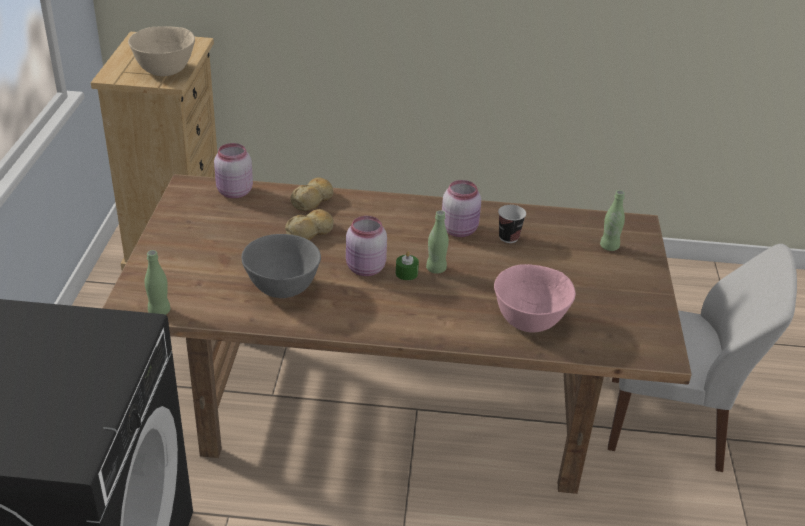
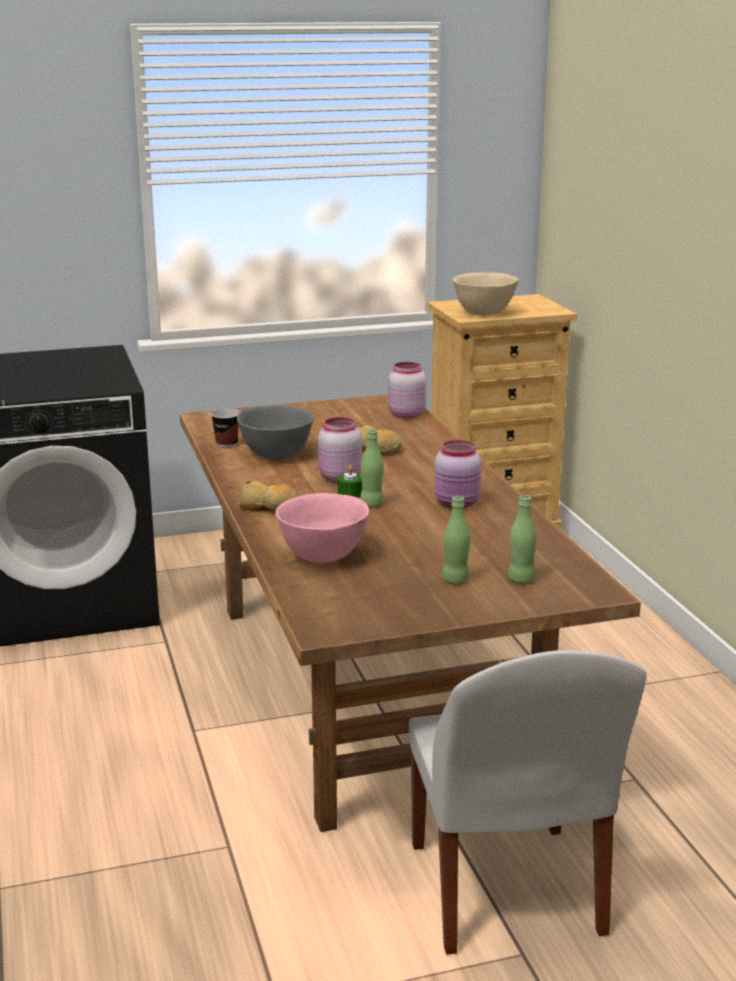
camera: 70 degrees right, 15 degrees down
(159, 311) = (205, 426): green bottle -> green bottle (455, 580)
(313, 200) = (431, 441): bread -> bread (269, 507)
(508, 237) = (472, 527): cup -> cup (226, 444)

